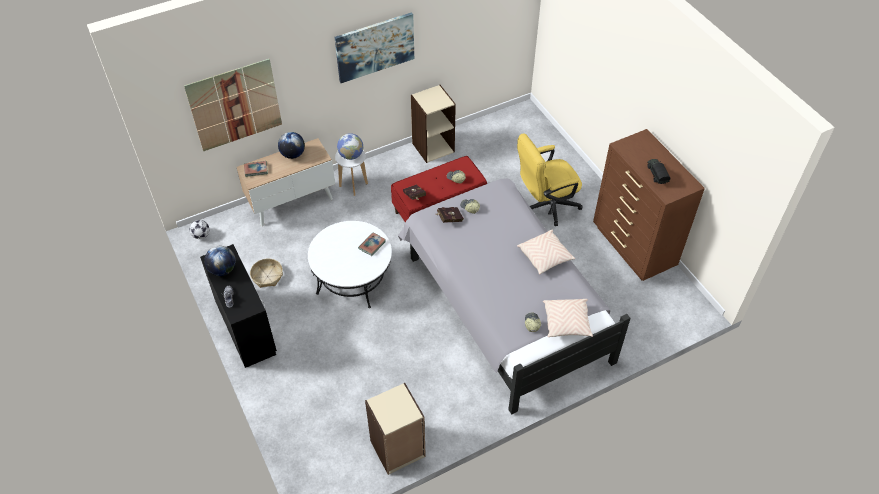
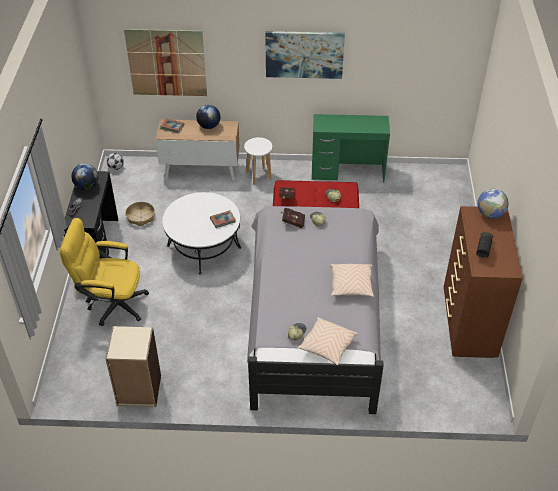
camera: 30 degrees right, 5 degrees down
(351, 155) = (259, 146): globe -> globe (490, 214)
(433, 147) = (347, 172): beige bookcase -> green desk
(545, 206) = (411, 257): yellow office chair -> yellow office chair (111, 303)

